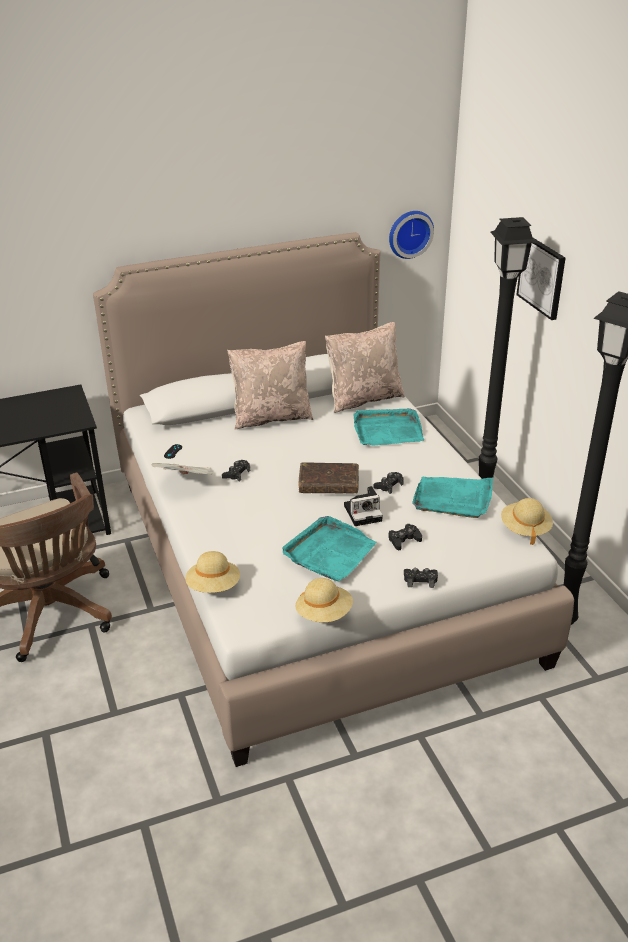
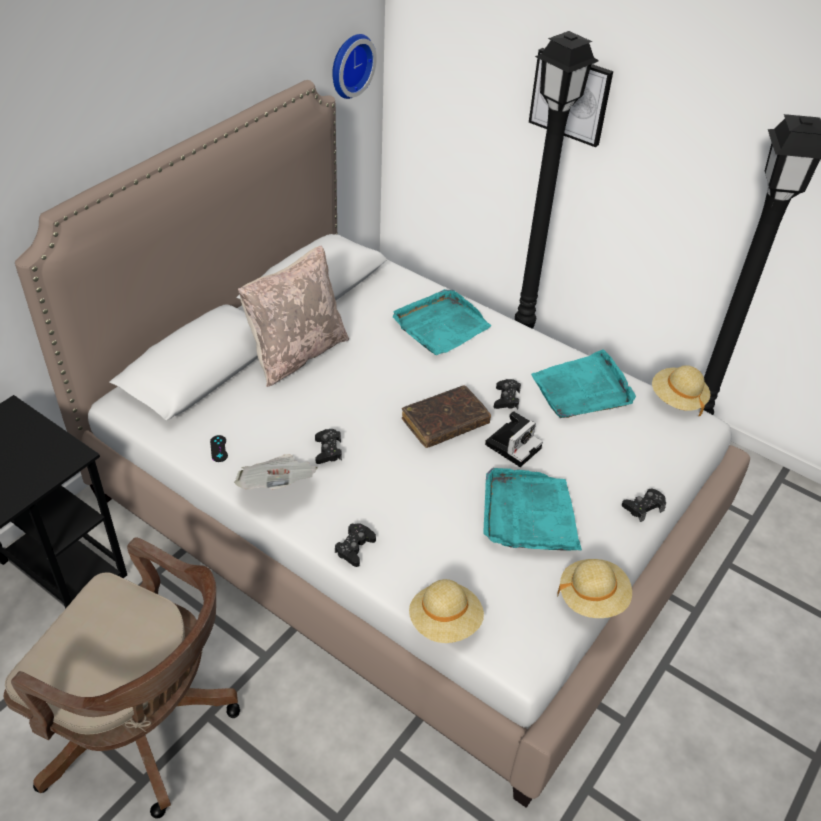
camera: 35 degrees left, 10 degrees up
(363, 398) = (378, 291): beige pillow -> none
(404, 540) = (583, 463): black game controller -> black game controller (354, 548)

